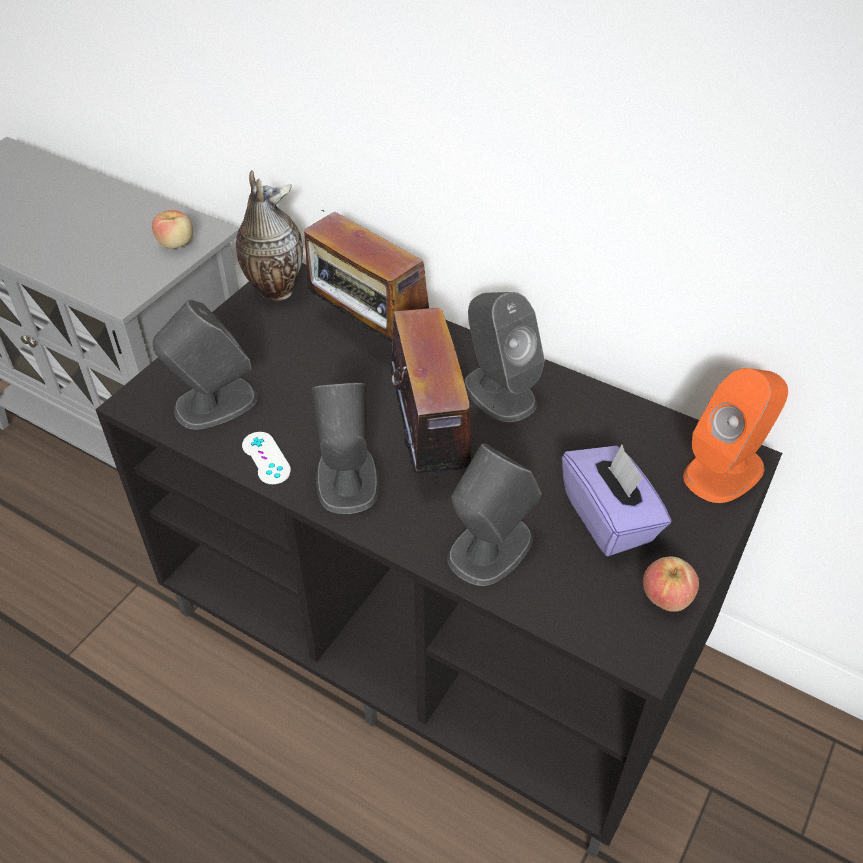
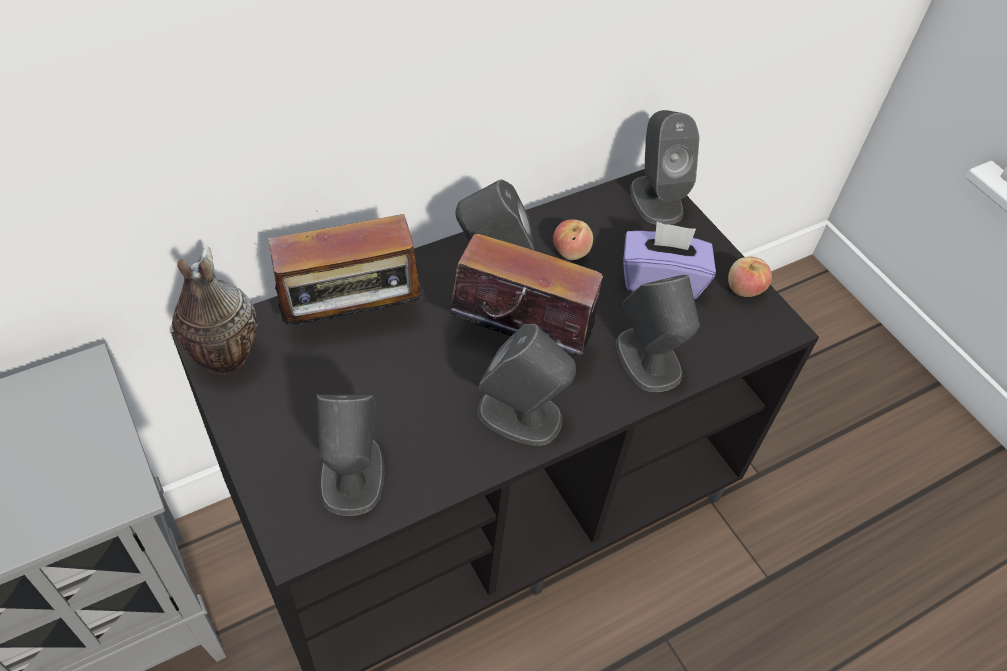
camera: 65 degrees left, 5 degrees up
(177, 244) = (77, 408): apple -> apple (570, 252)
(266, 458) = (454, 463): white game controller -> none
(724, 471) = (656, 199): orange speaker -> grey speaker

